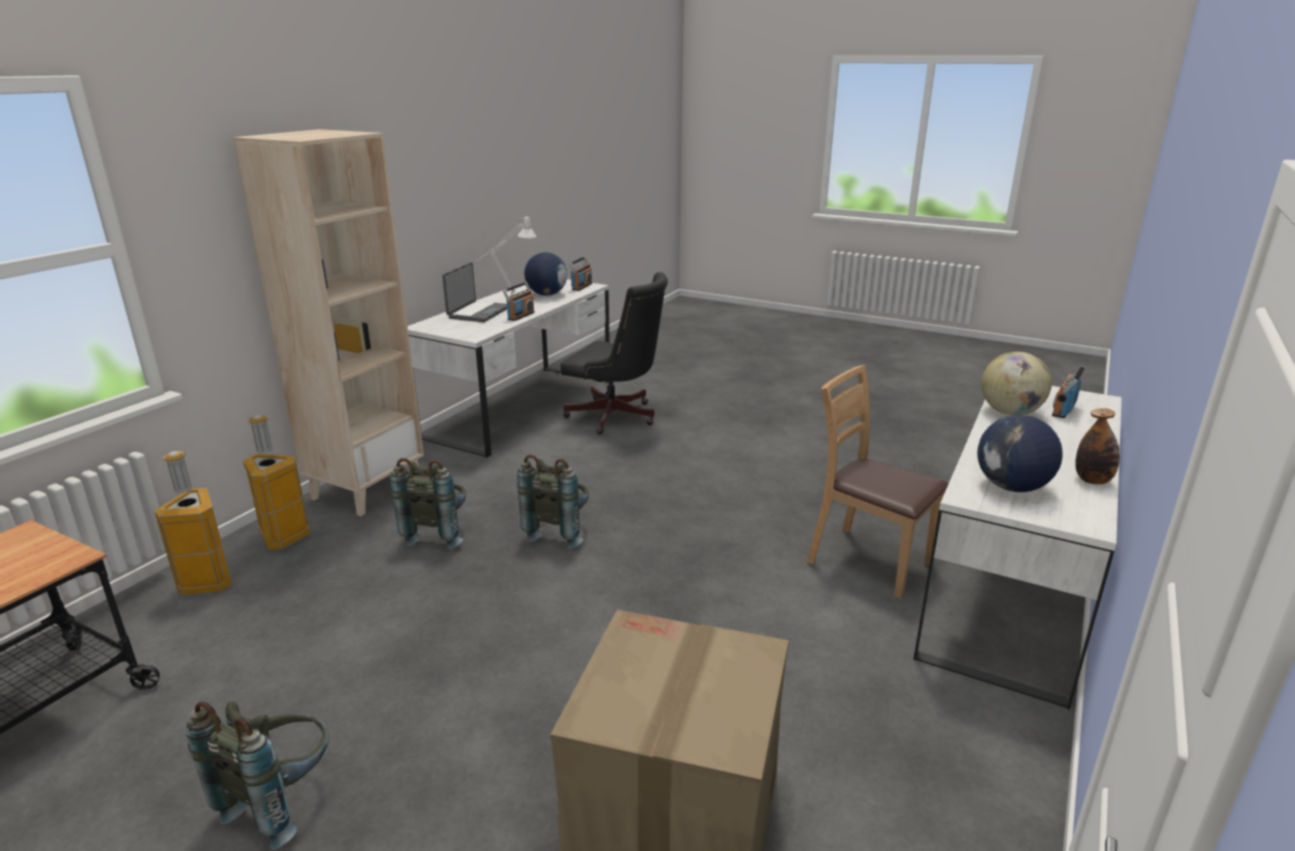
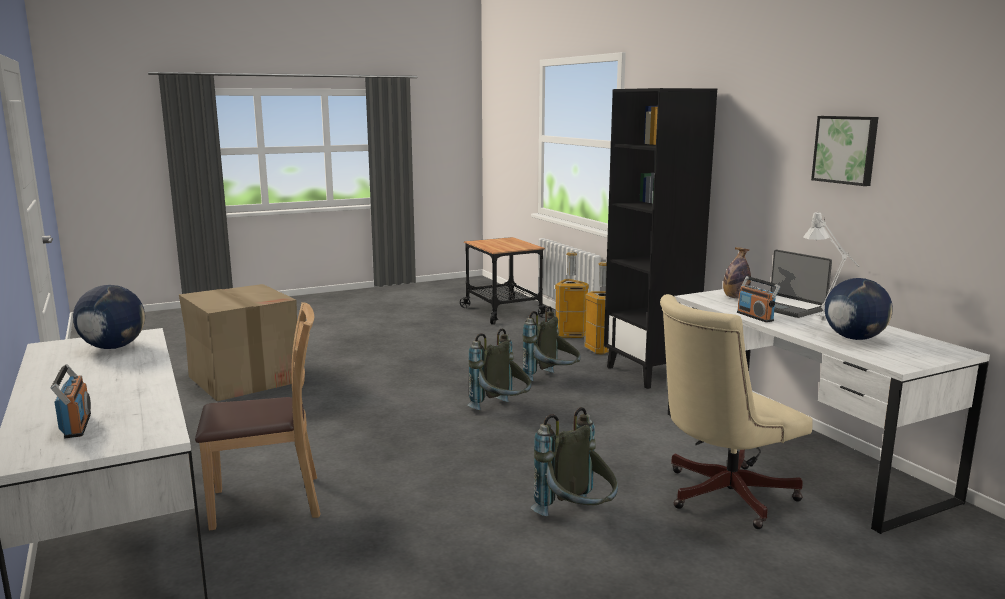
camera: 125 degrees right, 10 degrees down
(281, 800) = (386, 334): grey backpack -> grey backpack (577, 519)
(367, 488) = (650, 373): beige bookcase -> black bookcase
(446, 172) = (846, 149): none -> picture
(581, 287) = (894, 359): radio -> none
(617, 417) = (721, 496): black office chair -> beige office chair
(1010, 413) = (142, 400): globe -> none
(1092, 480) = (42, 370): bottle -> bottle (735, 297)

